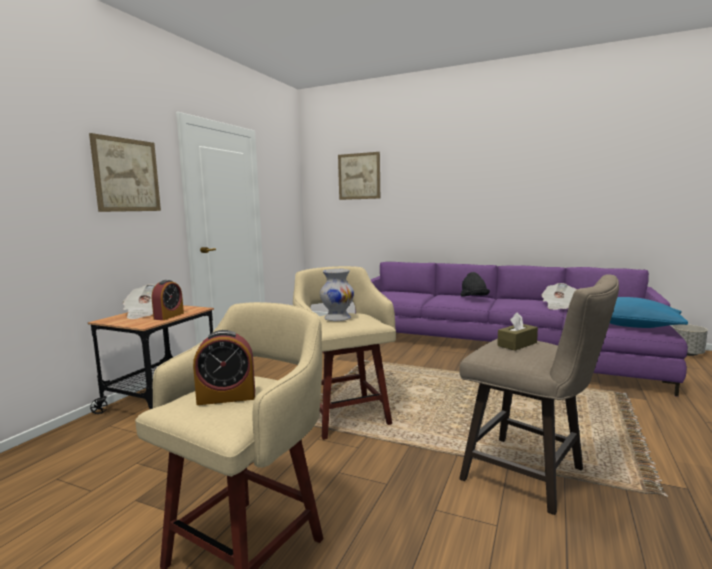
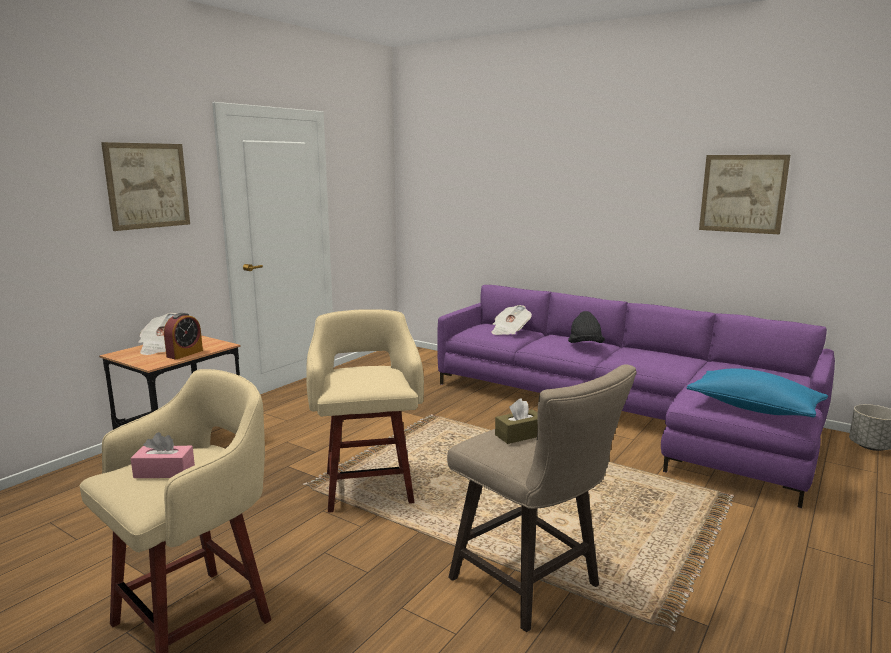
camera: 10 degrees right, 5 degrees up
(226, 397) = (164, 471): alarm clock -> pink tissue box
(337, 319) = (356, 376): white vase -> none
(359, 176) = (463, 168): picture -> picture (742, 193)
(559, 306) = (689, 368): newspaper -> newspaper (509, 331)

